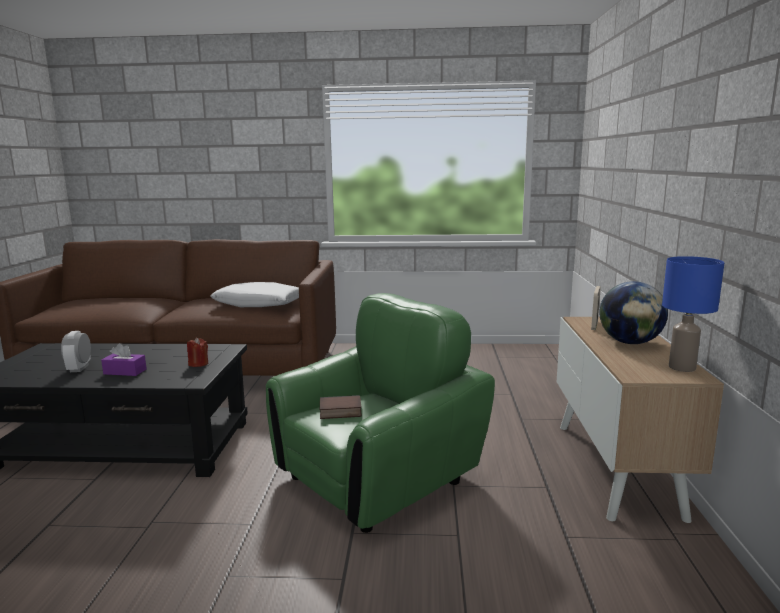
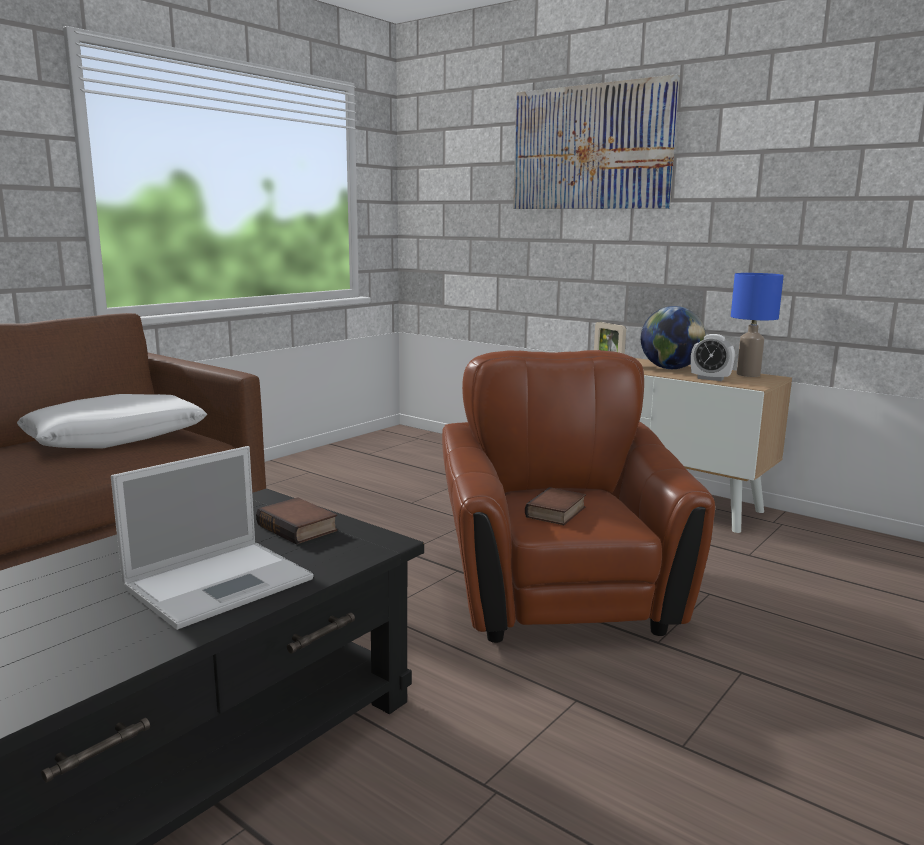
camera: 55 degrees left, 0 degrees up
(79, 368) = (102, 619): alarm clock -> alarm clock (710, 379)
(125, 371) = (222, 582): purple tissue box -> laptop
(198, 364) = (299, 527): red candle -> book
(378, 478) = (558, 594): green armchair -> brown armchair
(650, 121) = (590, 148): none -> picture

